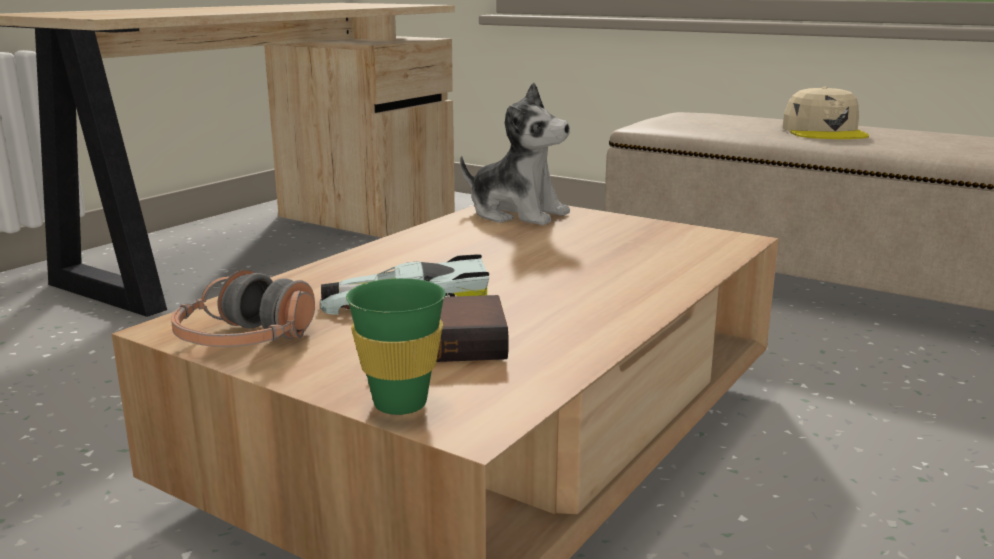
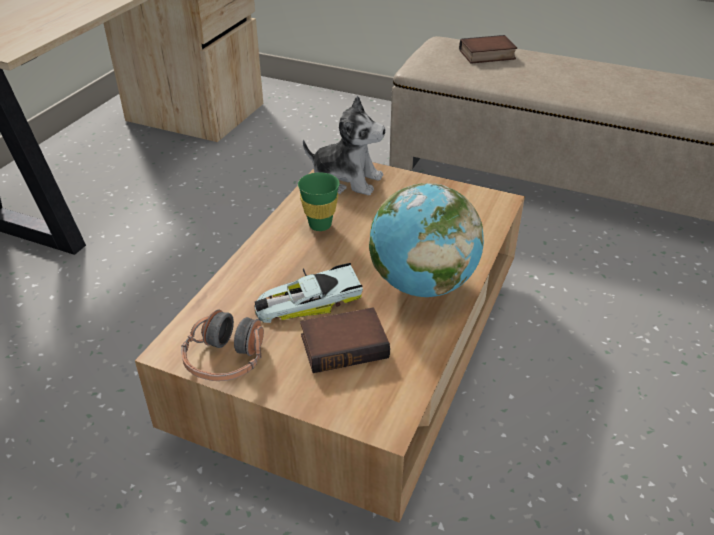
camera: 10 degrees left, 20 degrees up
(400, 403) = (341, 410): green cup -> green cup (320, 225)
(592, 298) = (422, 284): none -> globe
(741, 120) = (486, 55): none -> book
(824, 132) = (547, 73): beige cap -> none

